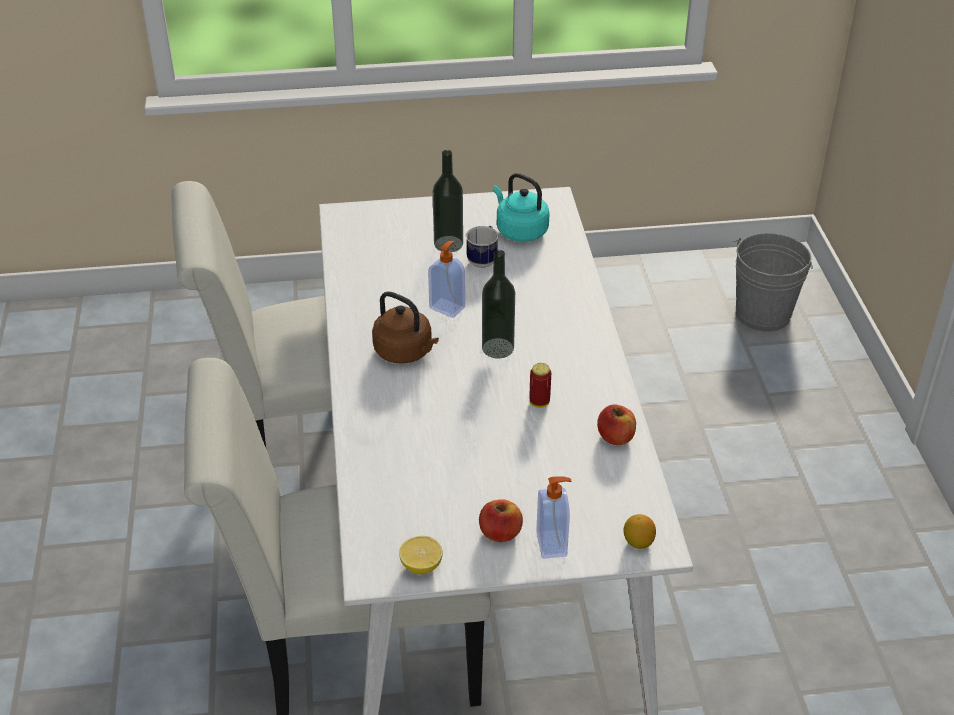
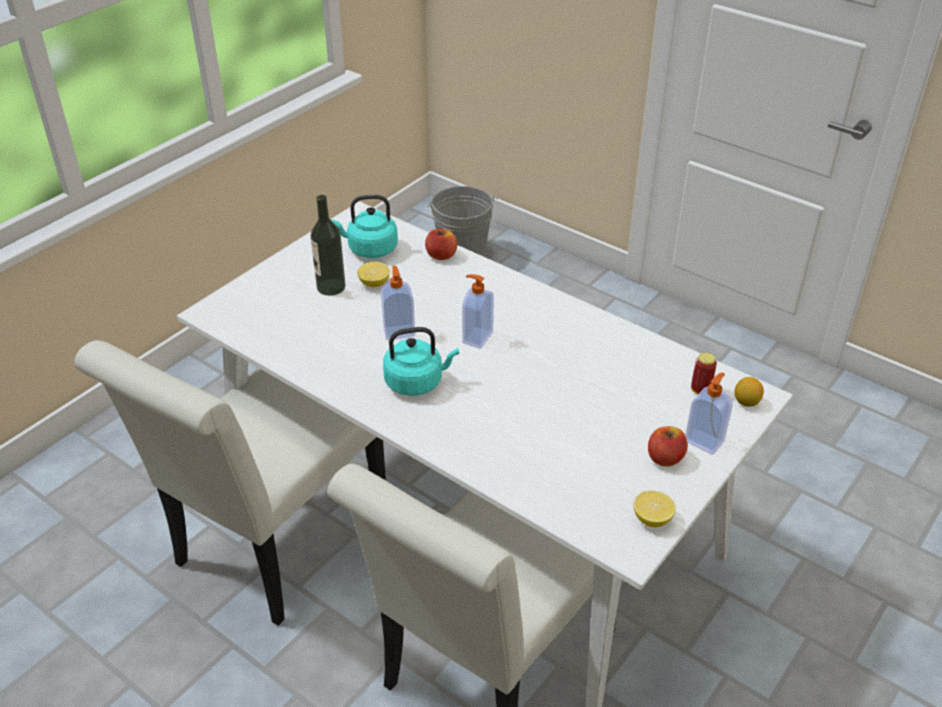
camera: 45 degrees left, 0 degrees up
(405, 352) = (417, 382): brown kettle -> turquoise kettle
(483, 260) = (374, 283): mug -> lemon
(498, 348) = (476, 337): bottle -> soap dispenser
(539, 402) = (558, 356): can -> can (700, 390)
(615, 437) = (636, 346): apple -> apple (441, 255)

